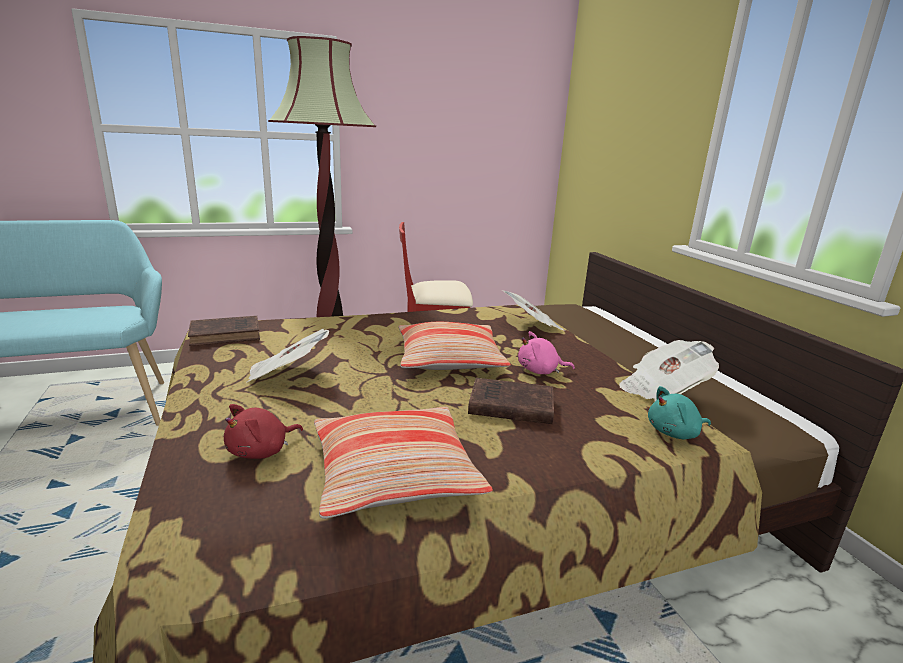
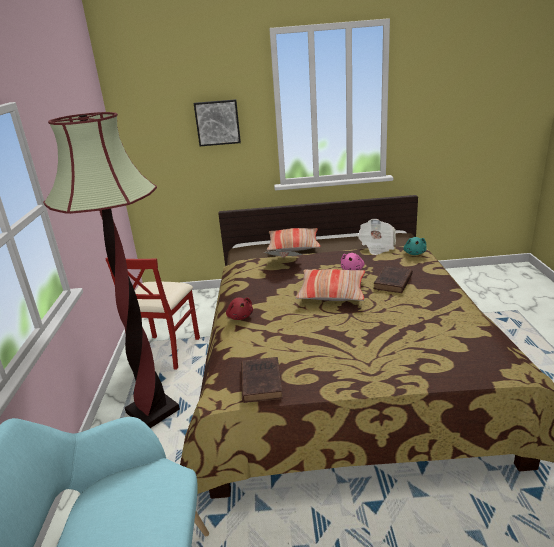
camera: 70 degrees left, 5 degrees up
(261, 451) = (441, 351): red plush toy -> red plush toy (240, 316)
(287, 375) = (348, 348): newspaper -> none
(394, 473) = (455, 315): pillow -> pillow (293, 246)
(647, 127) = (217, 122): none -> picture

